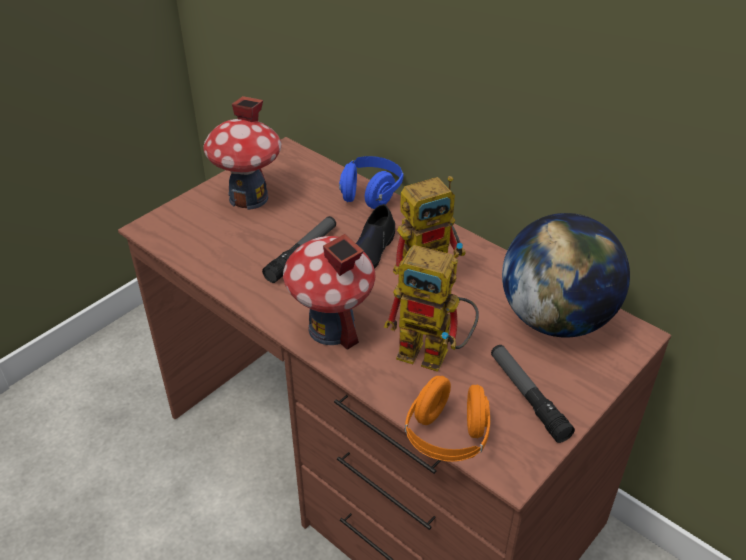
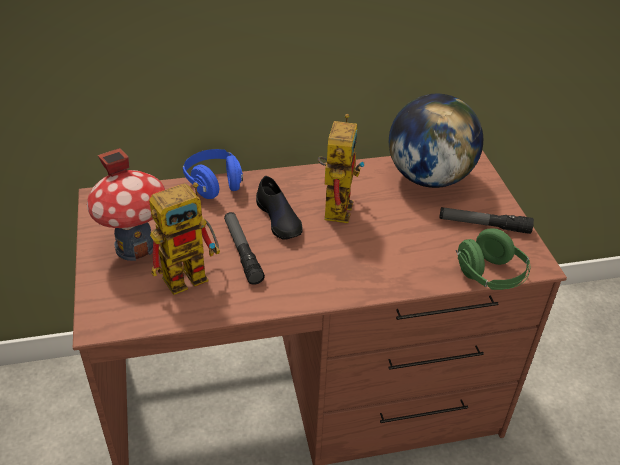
camera: 55 degrees left, 0 degrees up
(331, 328) = (341, 277): toy house -> none
(434, 354) = (412, 242): toy robot -> toy robot (192, 273)
(447, 437) = (490, 276): orange headphones -> green headphones

